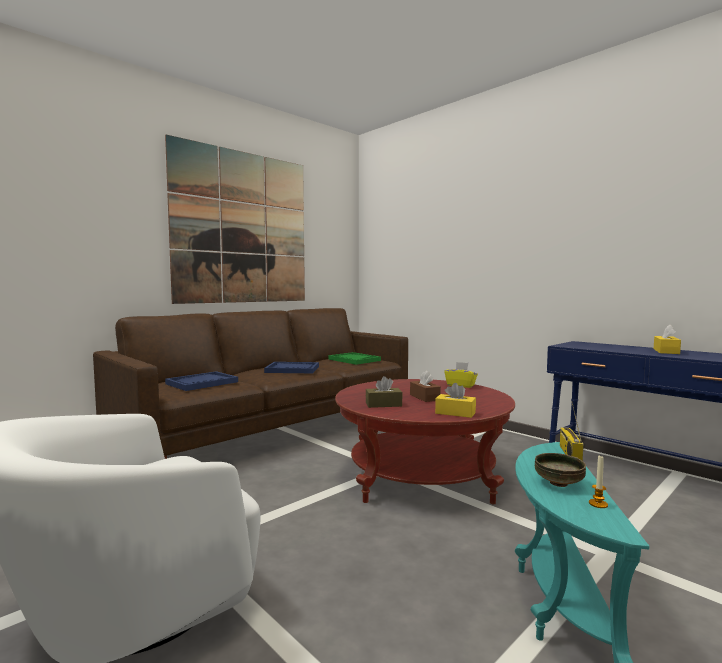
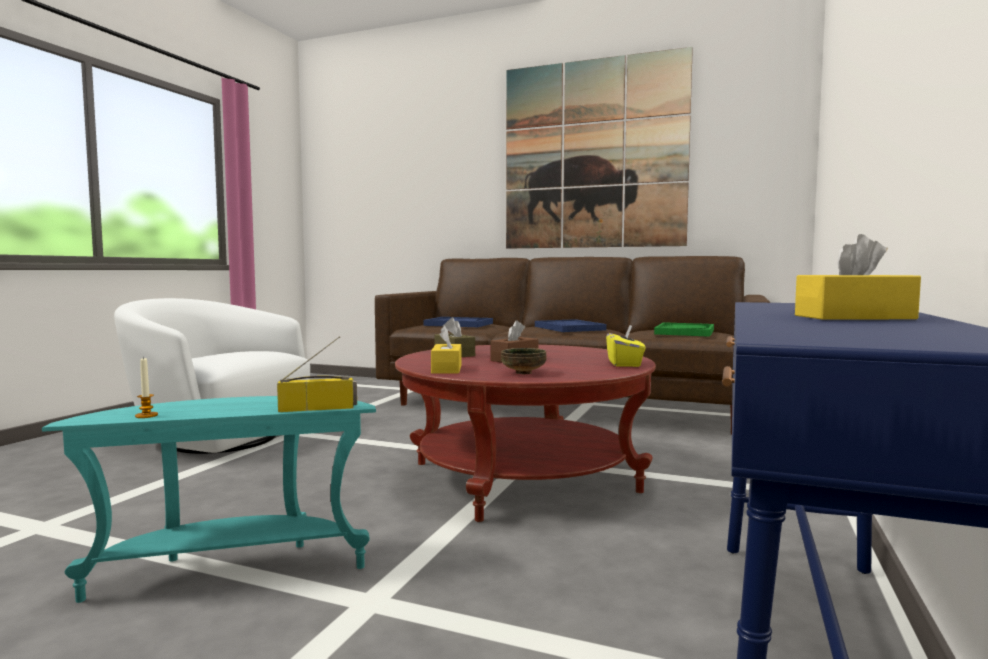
camera: 65 degrees right, 0 degrees up
(559, 483) = (208, 406): bowl -> bowl (524, 373)

